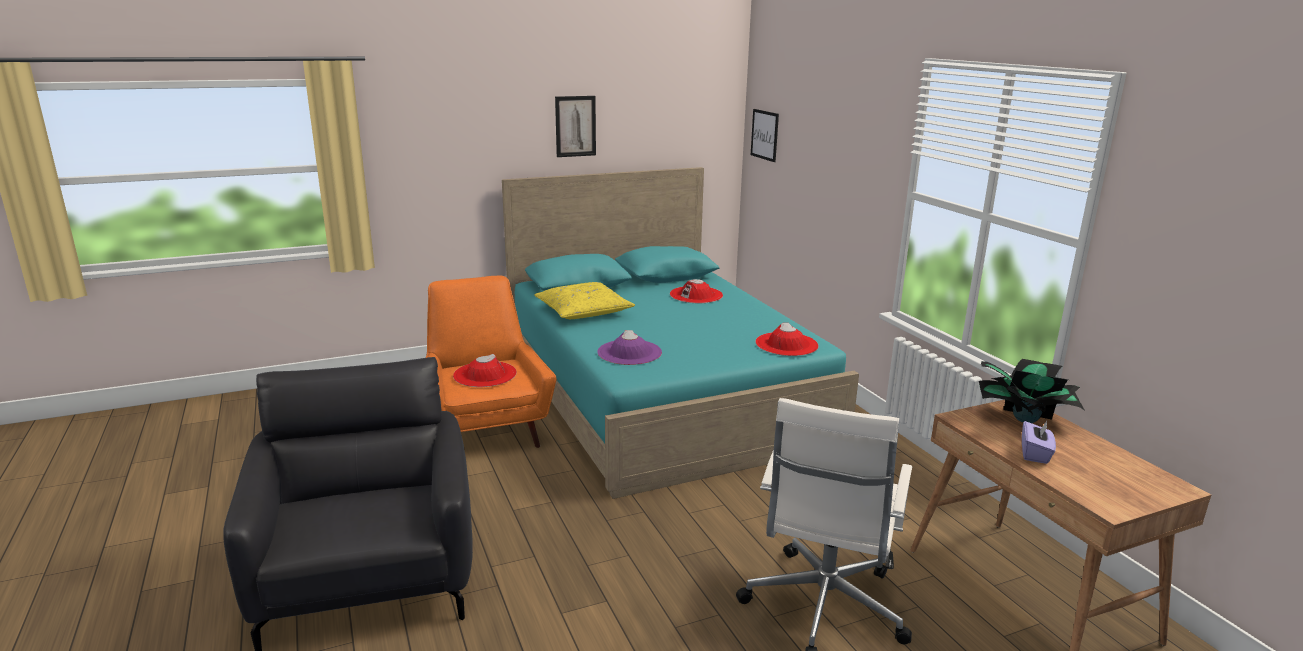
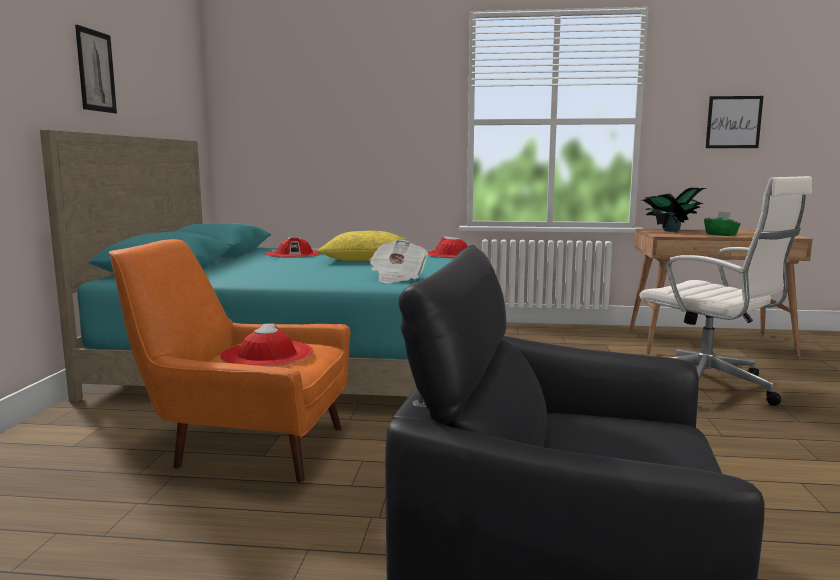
camera: 60 degrees left, 10 degrees down
(583, 311) = (253, 276): yellow pillow -> yellow pillow (364, 258)
(629, 352) = (397, 278): purple hat -> newspaper
(764, 135) = (248, 106): picture -> picture (733, 122)
(1035, 454) = (721, 234): purple tissue box -> green tissue box

